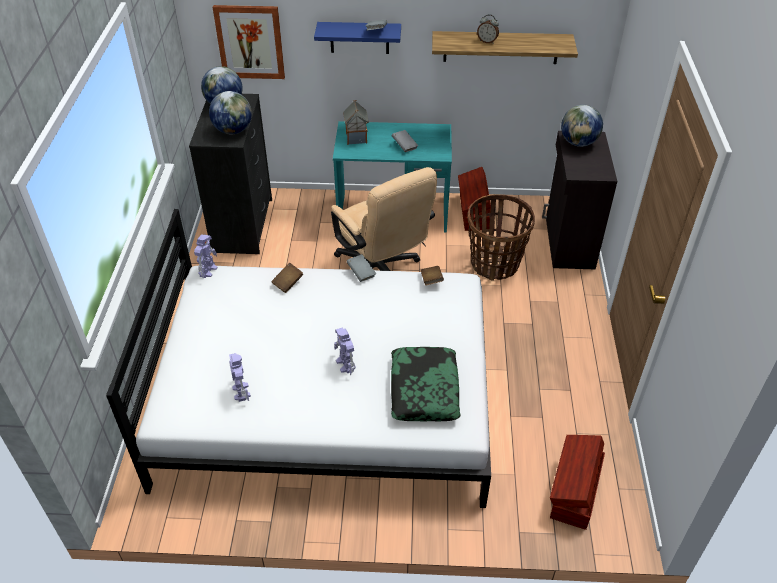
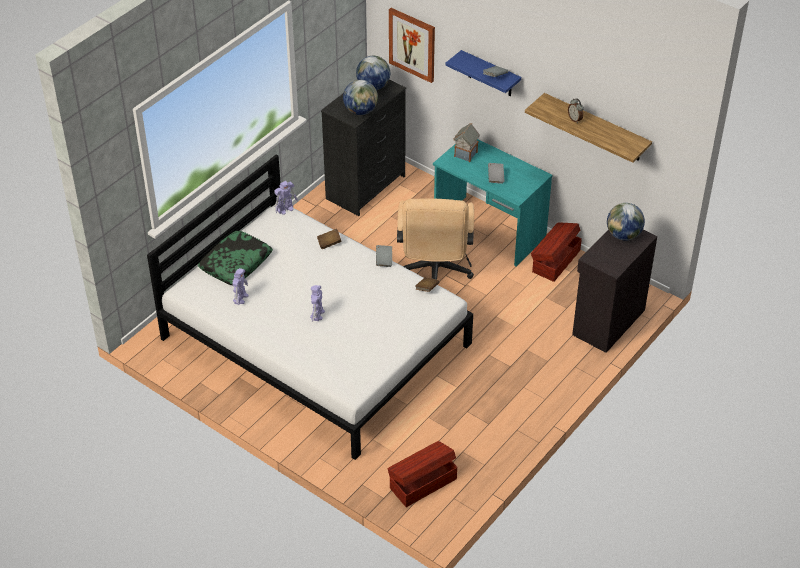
camera: 35 degrees right, 0 degrees up
(423, 390) = (350, 355): pillow -> pillow (236, 263)
(495, 264) = (529, 309): basket -> none

